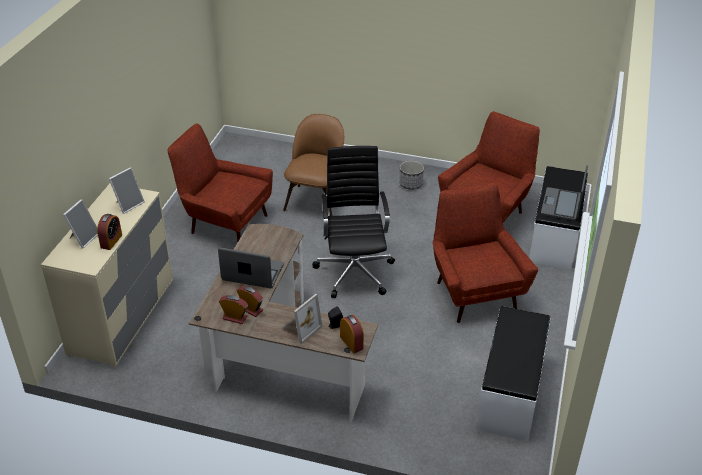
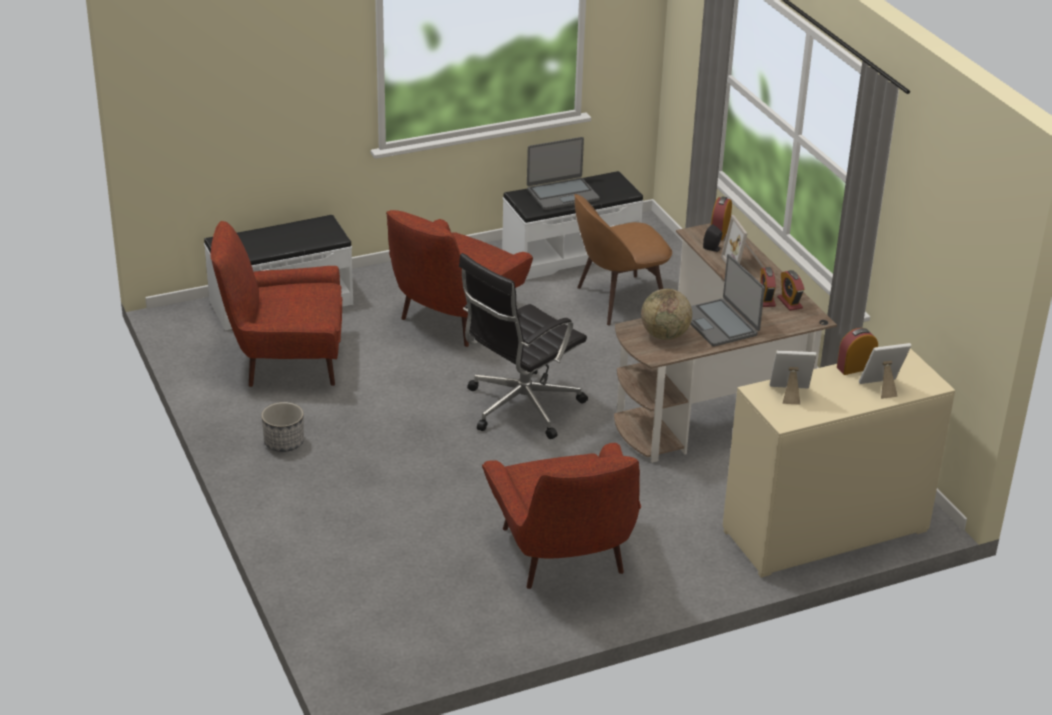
camera: 130 degrees left, 5 degrees down
(269, 245) = (665, 335): none -> globe
(300, 328) = (744, 264): picture frame -> picture frame turned 105 degrees counterclockwise
(316, 200) = (418, 504): brown chair -> brown chair (618, 300)
(562, 205) = (301, 233): laptop -> laptop (562, 194)

